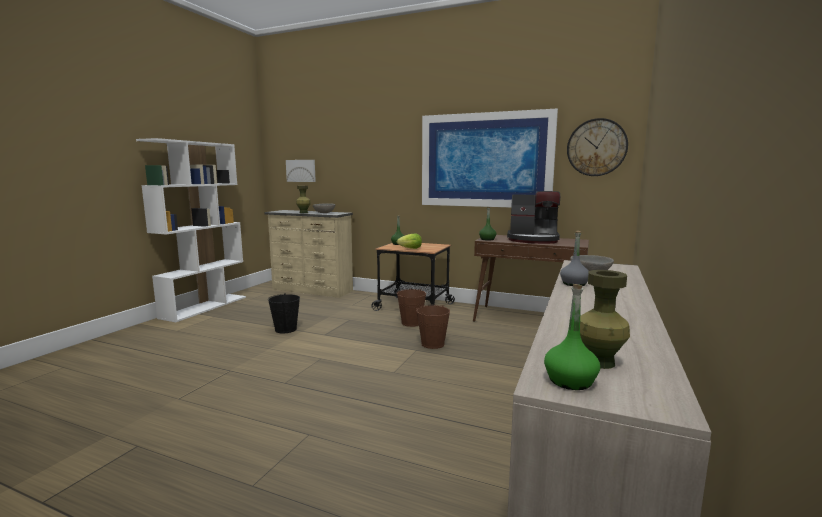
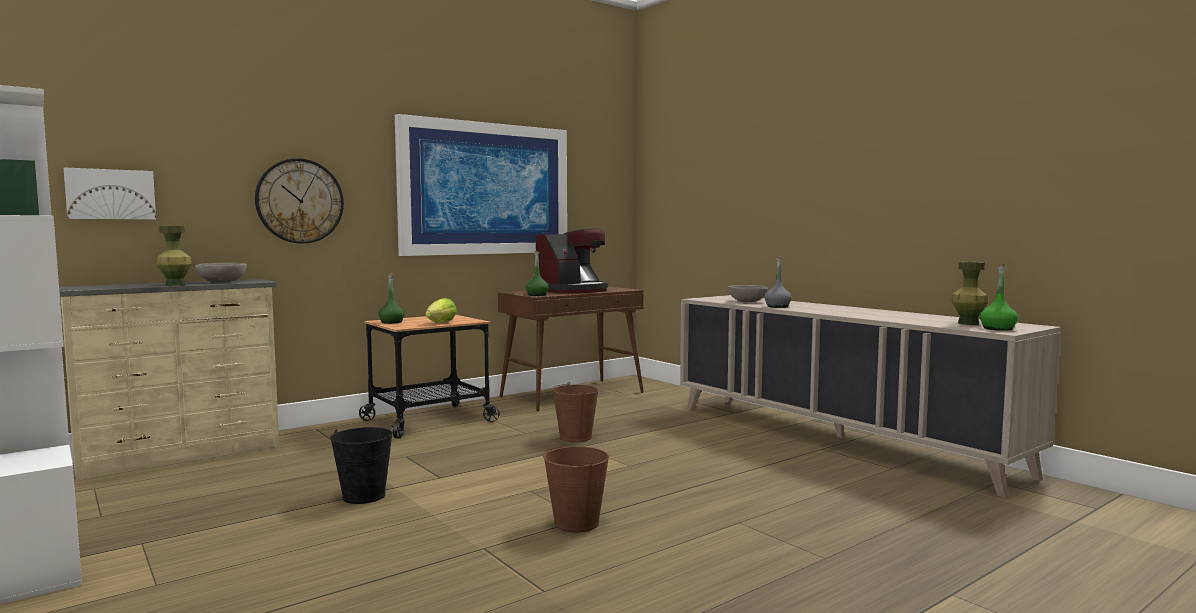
camera: 60 degrees left, 5 degrees down
(411, 323) = (488, 432): brown bucket -> brown bucket (576, 523)
(596, 147) = (600, 180): wall clock -> wall clock (300, 201)

